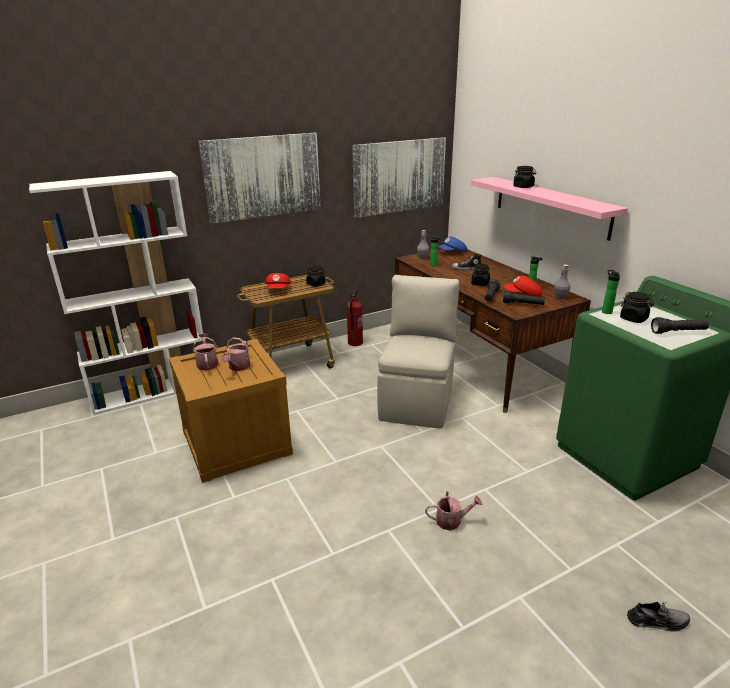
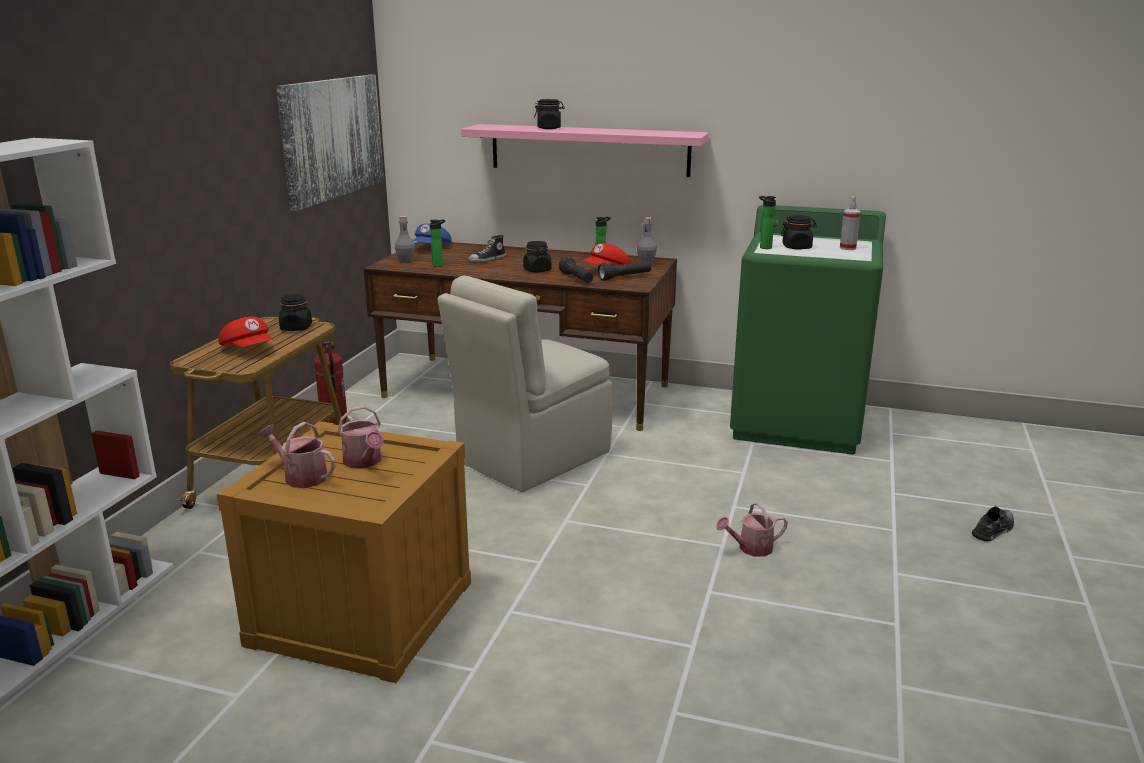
camera: 45 degrees left, 5 degrees down
(263, 177) = (169, 146): picture -> none
(417, 401) = (531, 458): beige chair -> beige chair turned 105 degrees counterclockwise
(452, 521) = (751, 548): watering can -> watering can turned 150 degrees counterclockwise
(678, 332) = (847, 248): black flashlight -> spray bottle

